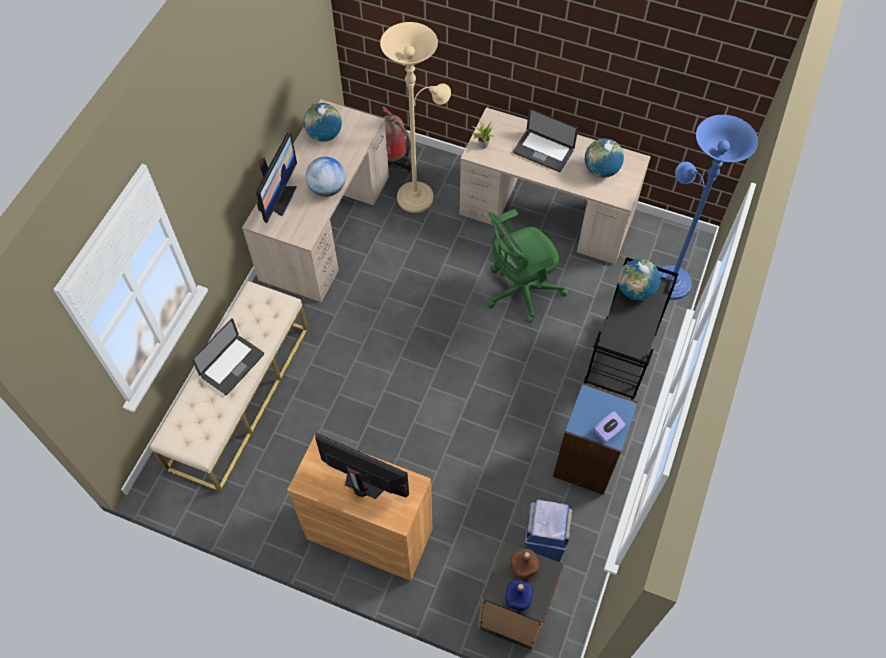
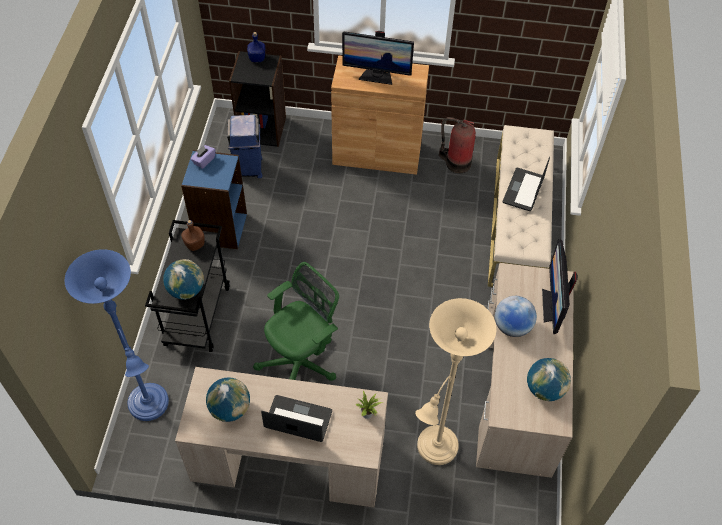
camera: 165 degrees right, 5 degrees down
(395, 160) = (477, 491): fire extinguisher -> fire extinguisher (456, 162)
(522, 568) = (256, 73): brown bottle -> brown bottle (195, 244)

